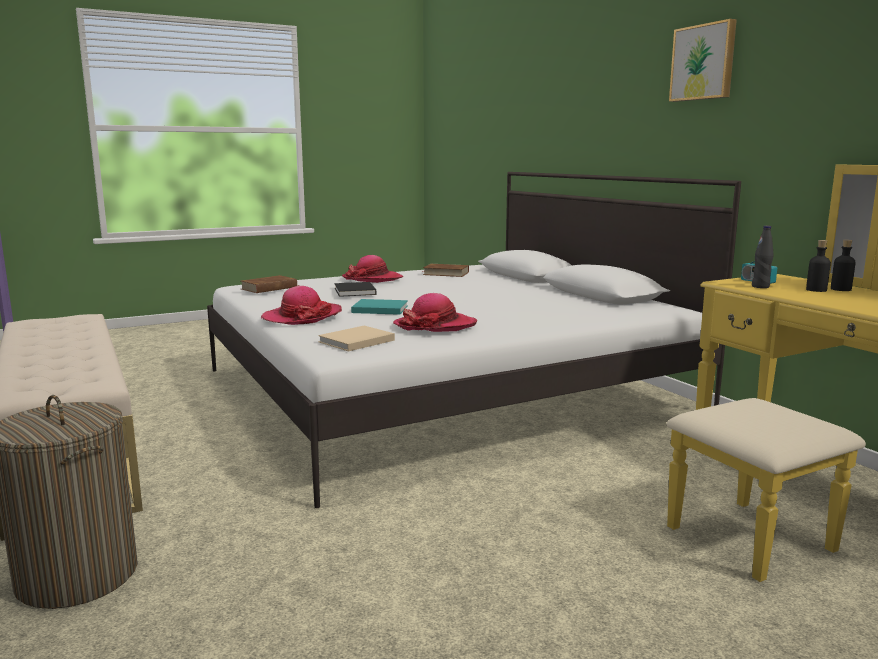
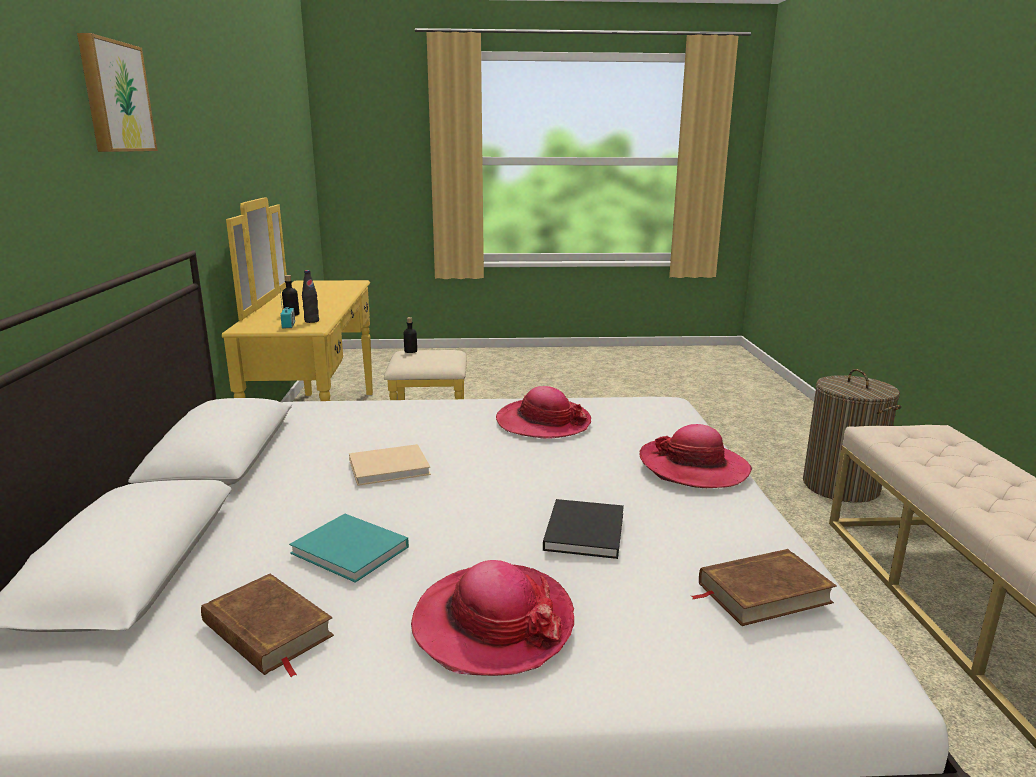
camera: 155 degrees left, 5 degrees up
(355, 341) = (643, 413): beige book -> beige book (391, 467)
(378, 309) = (579, 471): turquoise book -> turquoise book (352, 551)
(841, 289) = (273, 313): black bottle -> black bottle (410, 351)

